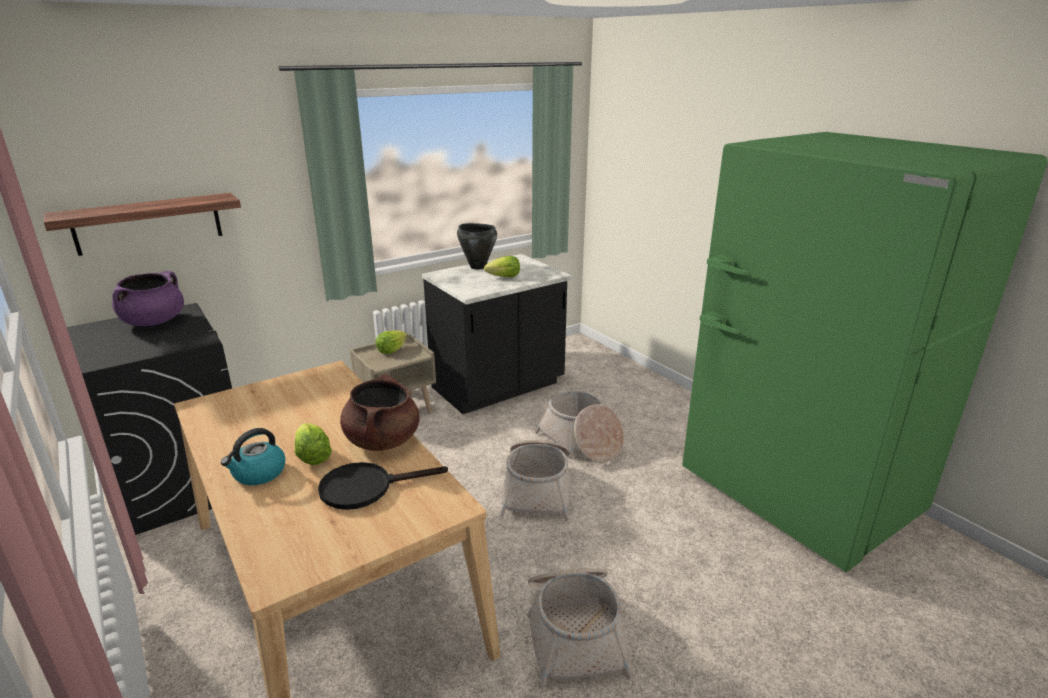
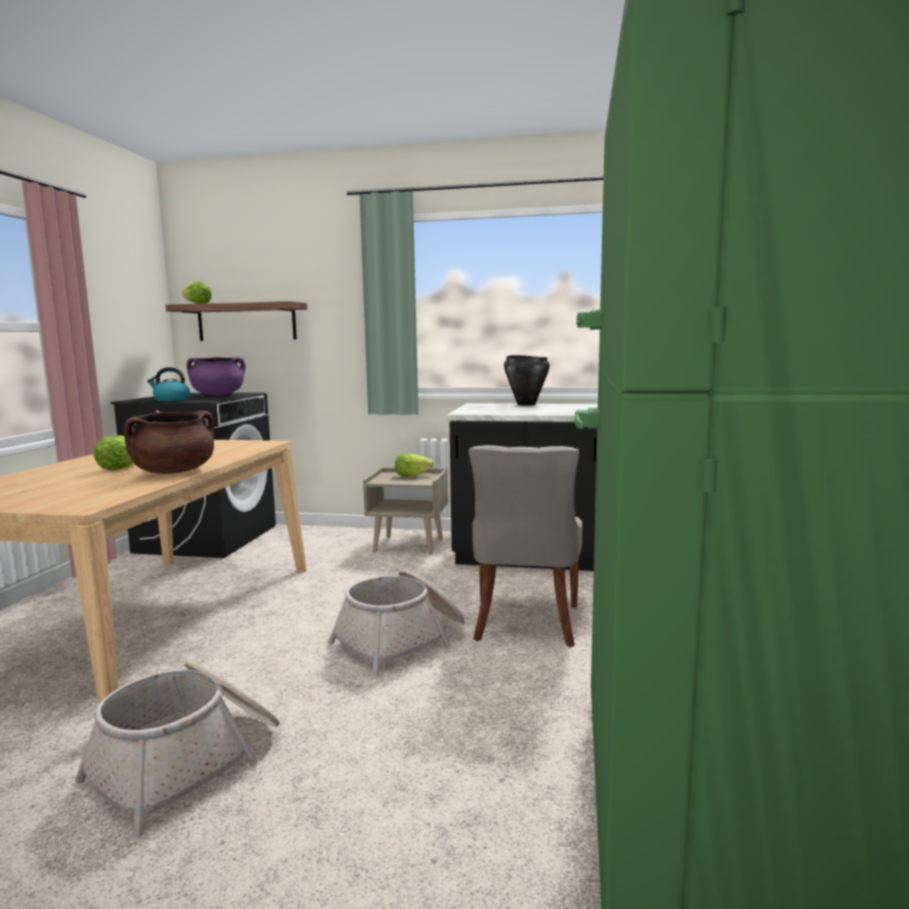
camera: 45 degrees right, 15 degrees down
(258, 473) = (79, 467): kettle -> kettle (171, 399)
(366, 487) = (87, 485): black frying pan -> none
(504, 277) = (528, 410): lettuce -> lettuce (197, 304)
(581, 442) = (525, 623): basket -> grey chair

